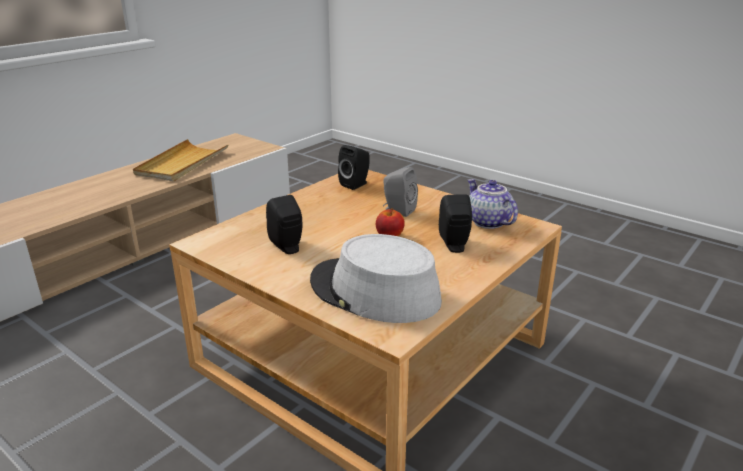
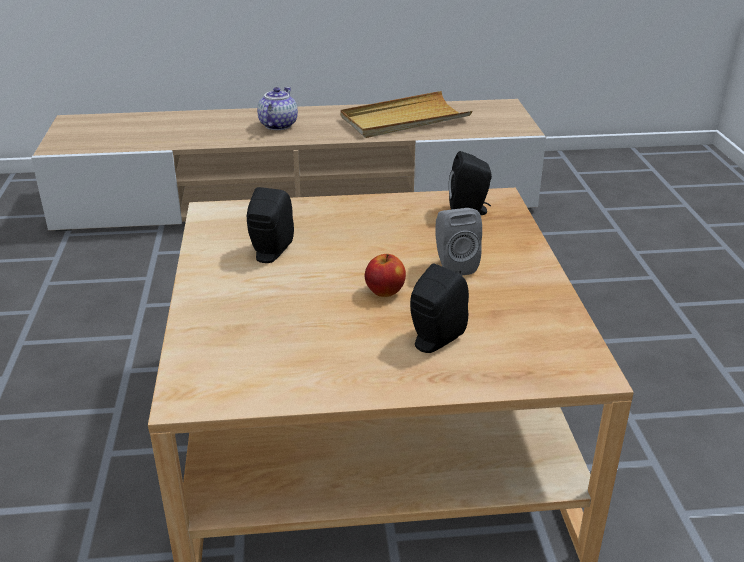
camera: 45 degrees right, 5 degrees up
(374, 292) = (253, 344): grey hat -> none
(487, 222) = (534, 333): teapot -> teapot (277, 125)

